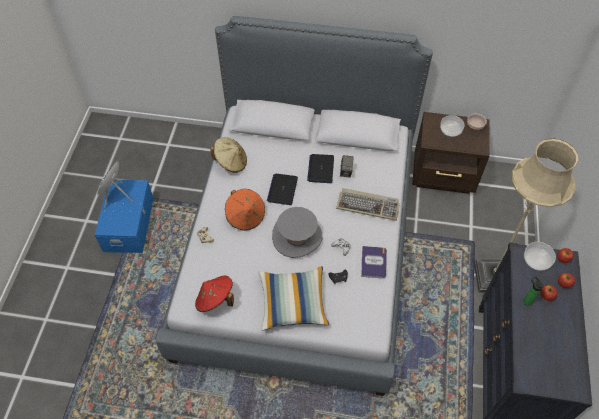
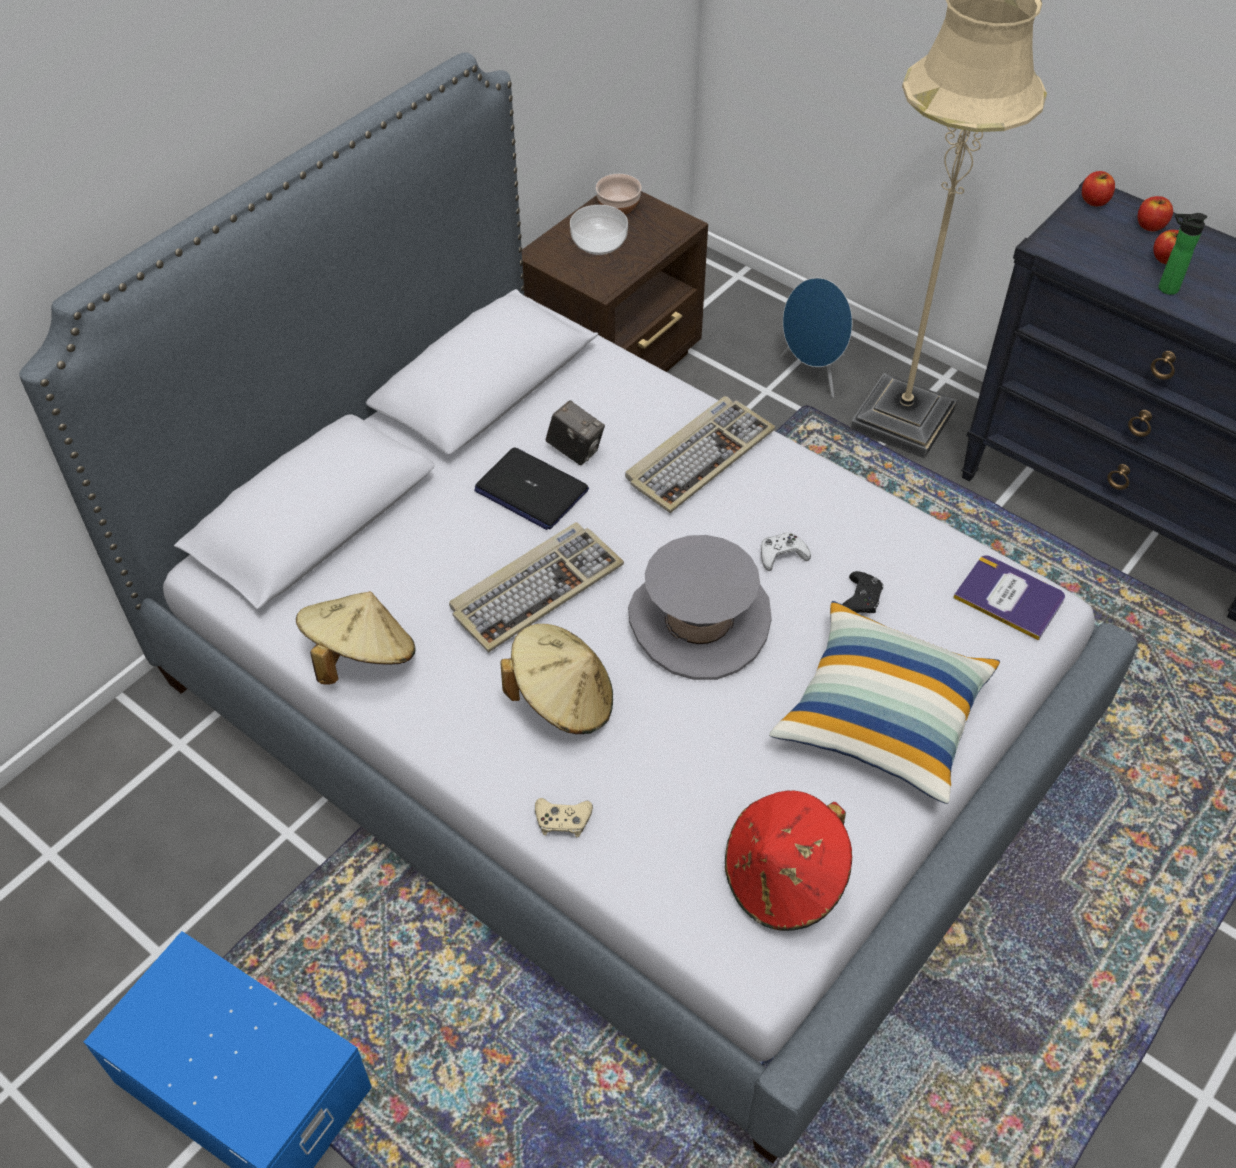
camera: 60 degrees left, 5 degrees down
(117, 196) = (171, 1043): blue speaker -> blue speaker (813, 373)
(245, 216) = (563, 700): orange hat -> beige hat
(282, 189) = (536, 588): laptop -> keyboard
(373, 262) = (858, 518): book -> book (1009, 597)
(536, 260) = (1079, 234): bowl -> none

